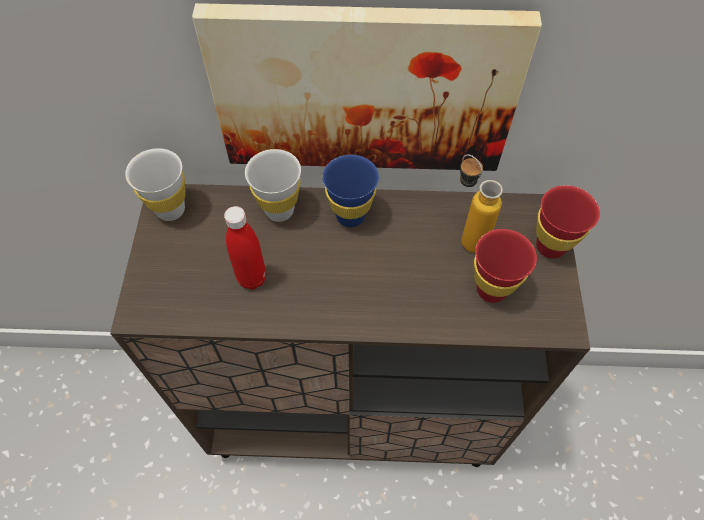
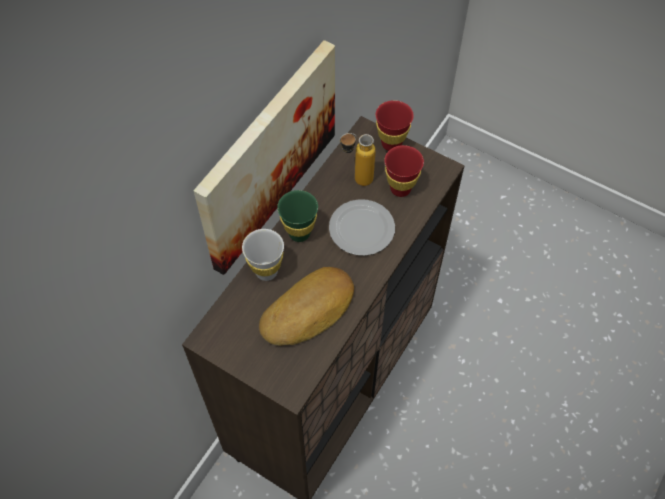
camera: 60 degrees left, 0 degrees up
(170, 210) = (218, 338): white cup -> none
(252, 278) = (309, 311): red bottle -> bread
(350, 216) = (299, 233): blue cup -> green cup
(402, 276) = (362, 228): none -> plate

